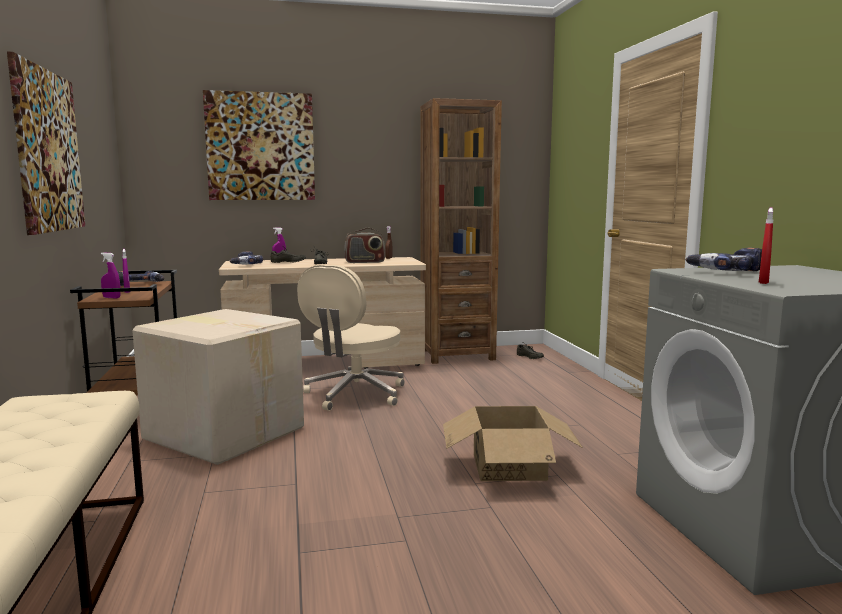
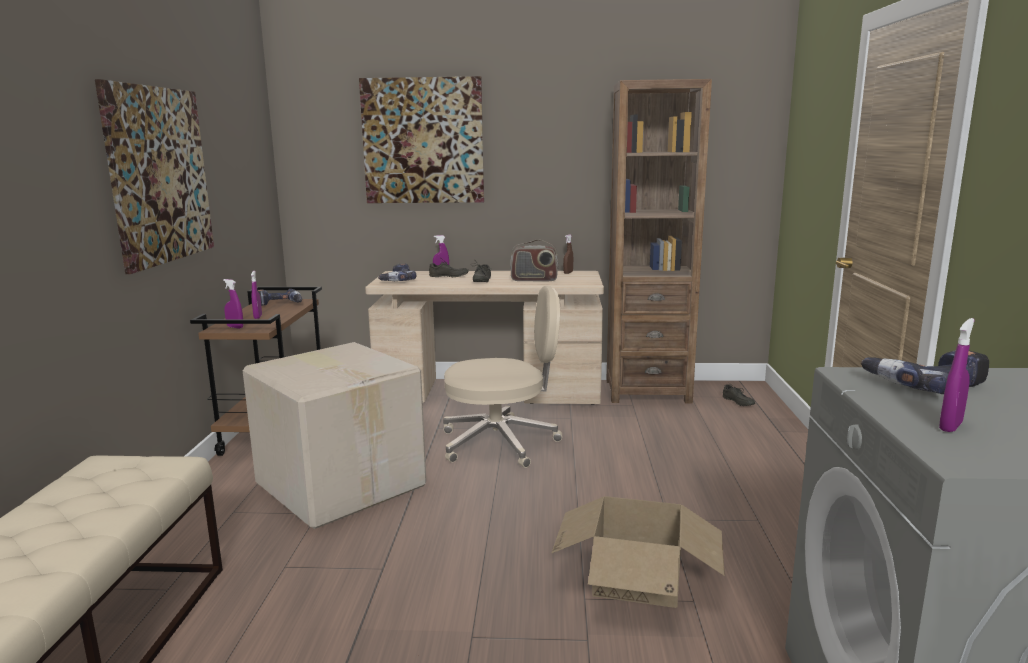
camera: 15 degrees right, 5 degrees up
(354, 395) = (501, 442): beige office chair -> beige office chair turned 135 degrees counterclockwise
(763, 282) = (950, 426): red spray bottle -> purple spray bottle

